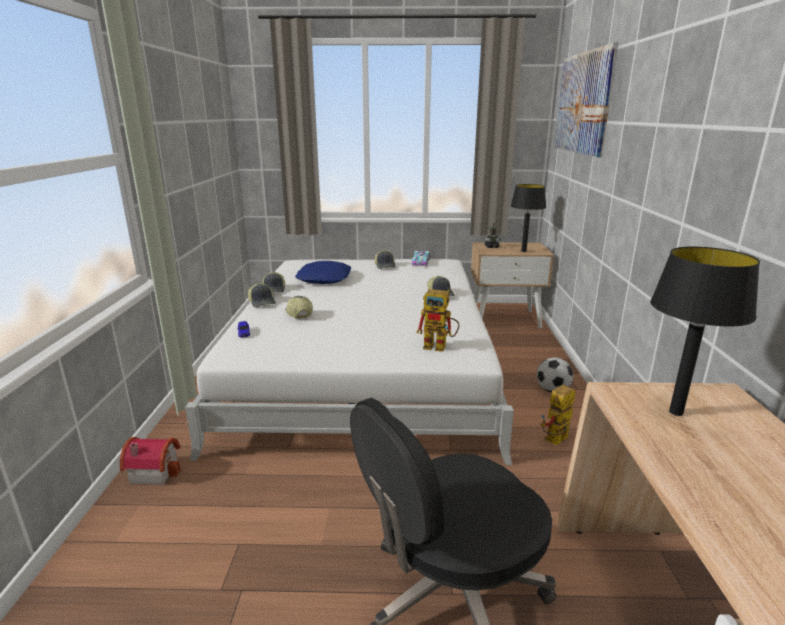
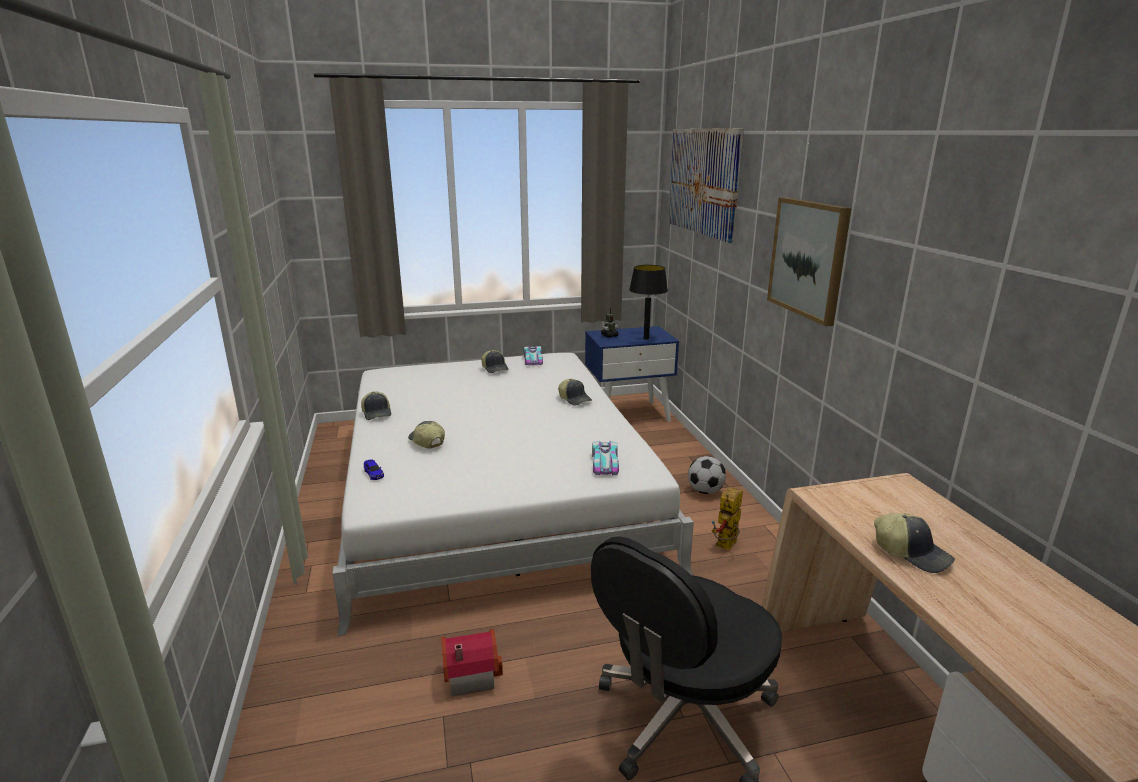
camera: 15 degrees left, 0 degrees up
(154, 471) = (299, 655): toy house -> toy house (469, 673)
(262, 302) = (372, 431): cap -> cap (912, 553)
(325, 279) = (431, 392): blue pillow -> none
(440, 346) = (605, 463): toy robot -> toy car
(505, 319) = (628, 414): beige nightstand -> blue nightstand
(662, 161) = (808, 258): none -> picture
(675, 412) = (872, 507): black table lamp -> none

